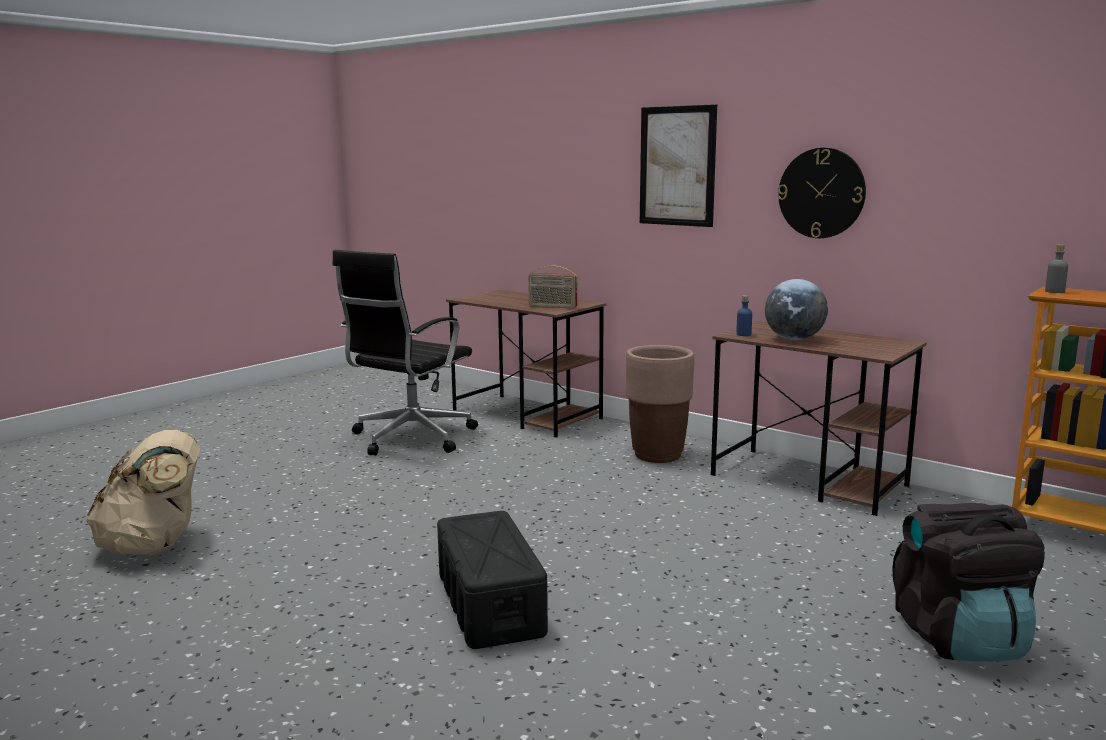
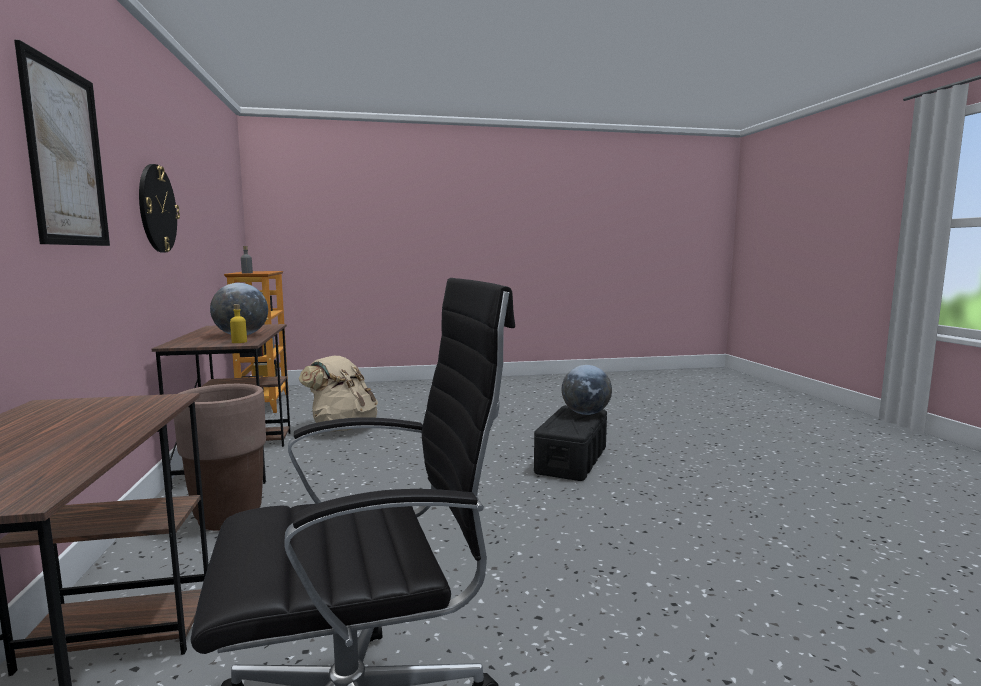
camera: 140 degrees left, 5 degrees down
(155, 546) = (858, 603): beige backpack -> beige backpack (343, 428)
(484, 560) = (586, 413): none -> globe
(552, 307) = (119, 408): radio -> none
(743, 334) = (239, 342): blue bottle -> yellow bottle
(959, 638) = (414, 403): black backpack -> none

